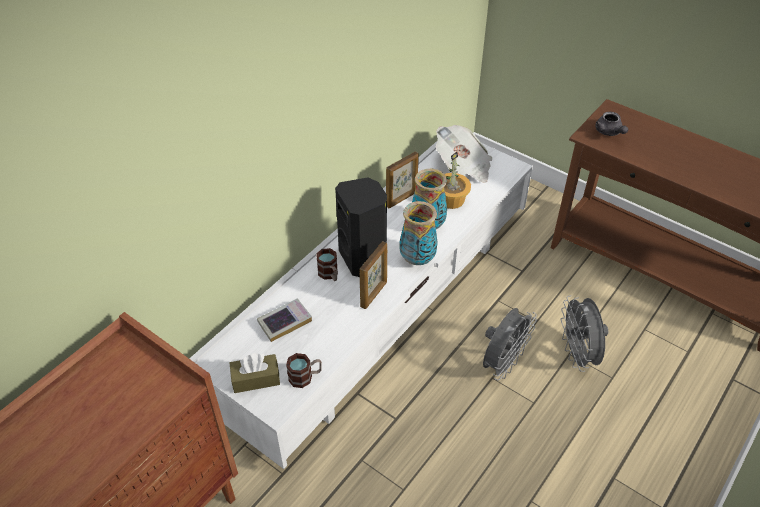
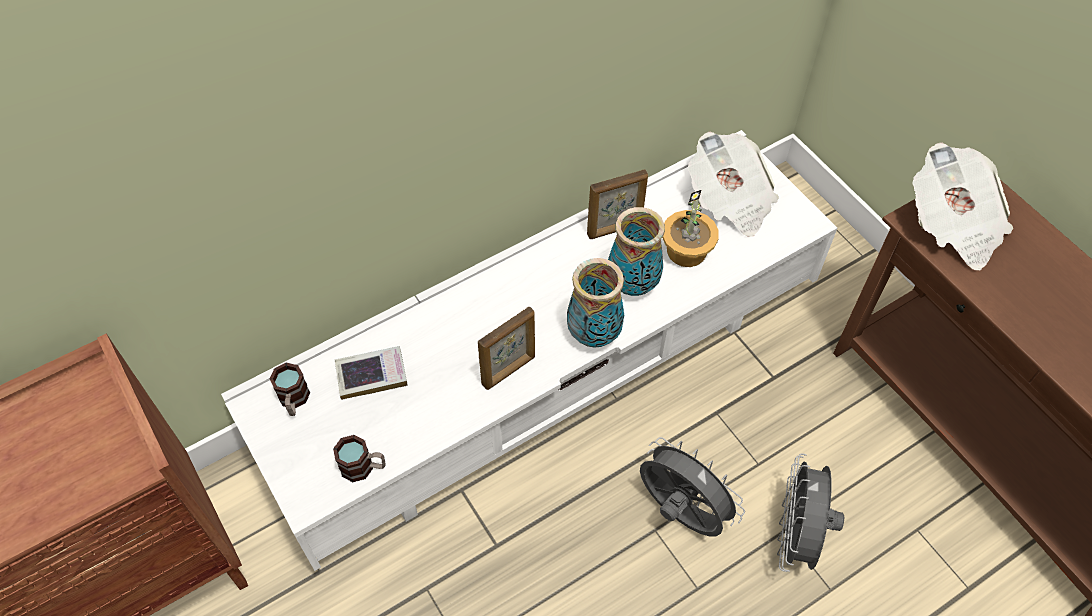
camera: 20 degrees right, 10 degrees up
(256, 379) = (299, 448): brown tissue box -> none
(329, 275) = (462, 321): mug -> mug (294, 401)
(364, 258) = (519, 310): black speaker -> none
(502, 363) = (679, 513): grey fan -> grey fan turned 105 degrees counterclockwise
(609, 132) = (953, 225): grey teapot -> newspaper

